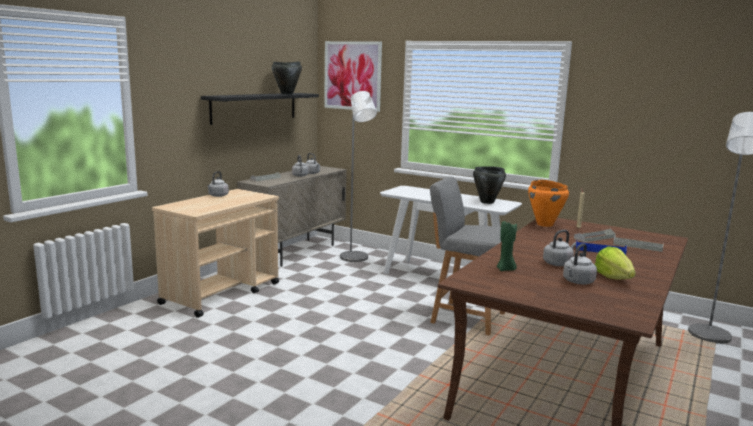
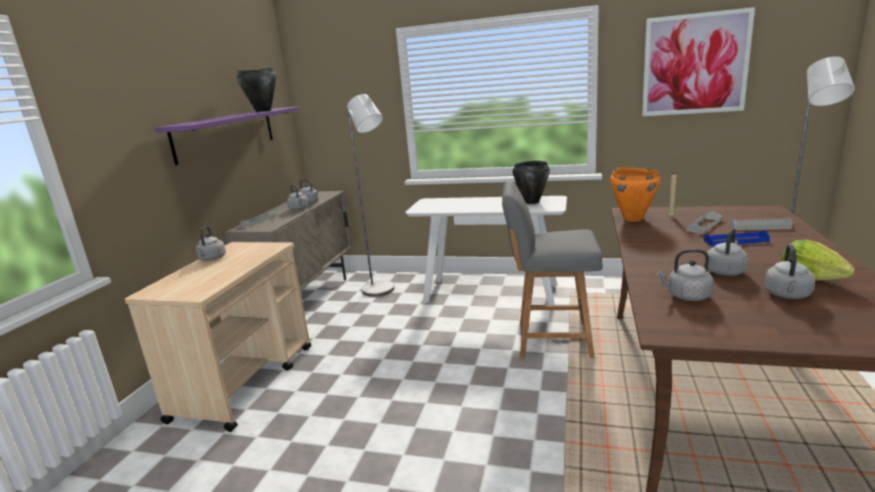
camera: 15 degrees left, 5 degrees up
(255, 107) = (226, 133): black shelf -> purple shelf
(352, 76) = (333, 79): picture -> picture (695, 64)
(505, 269) = (686, 296): green candle -> grey kettle

